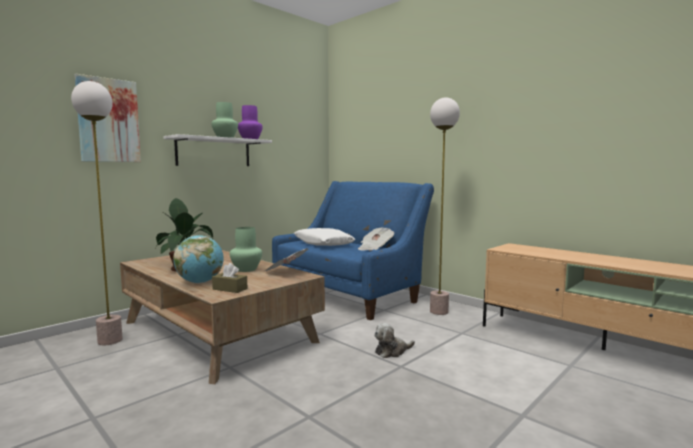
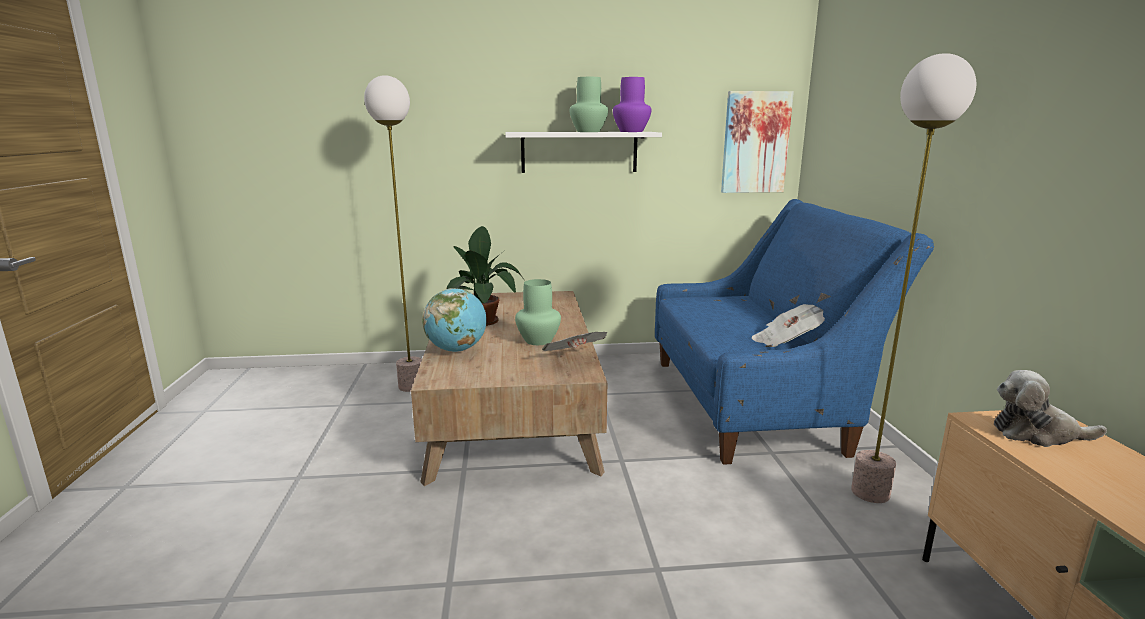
camera: 40 degrees right, 10 degrees up
(108, 120) = (436, 116): picture -> picture (755, 142)
(230, 289) = (464, 371): brown tissue box -> none
(323, 244) = (719, 312): white pillow -> none
(392, 351) = (679, 536): plush toy -> plush toy (1037, 434)

